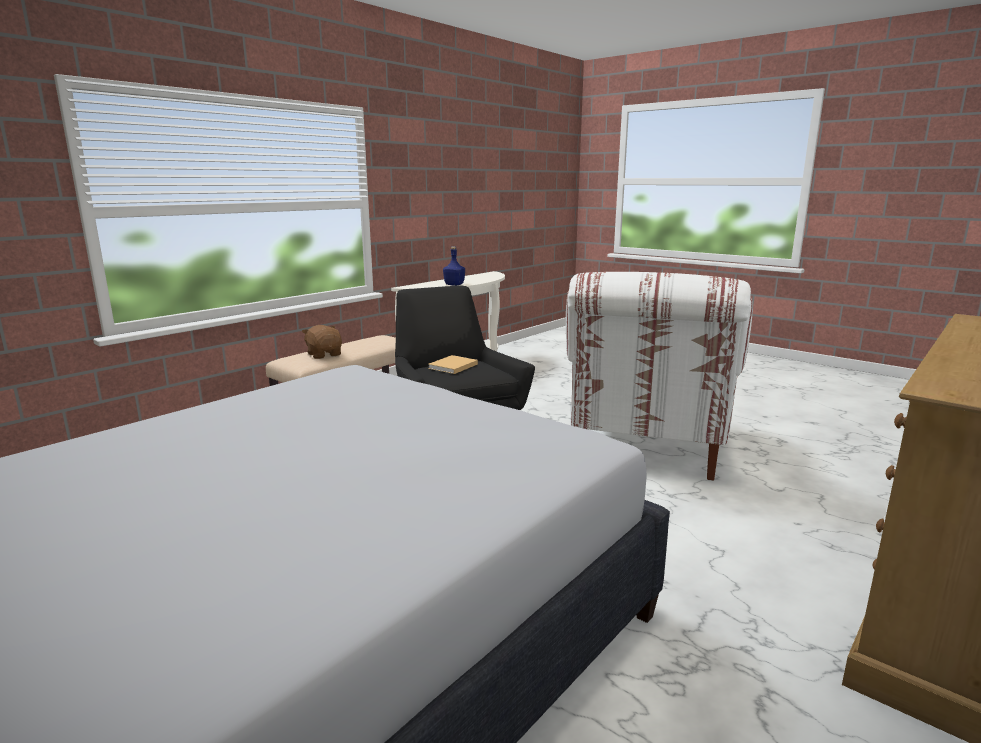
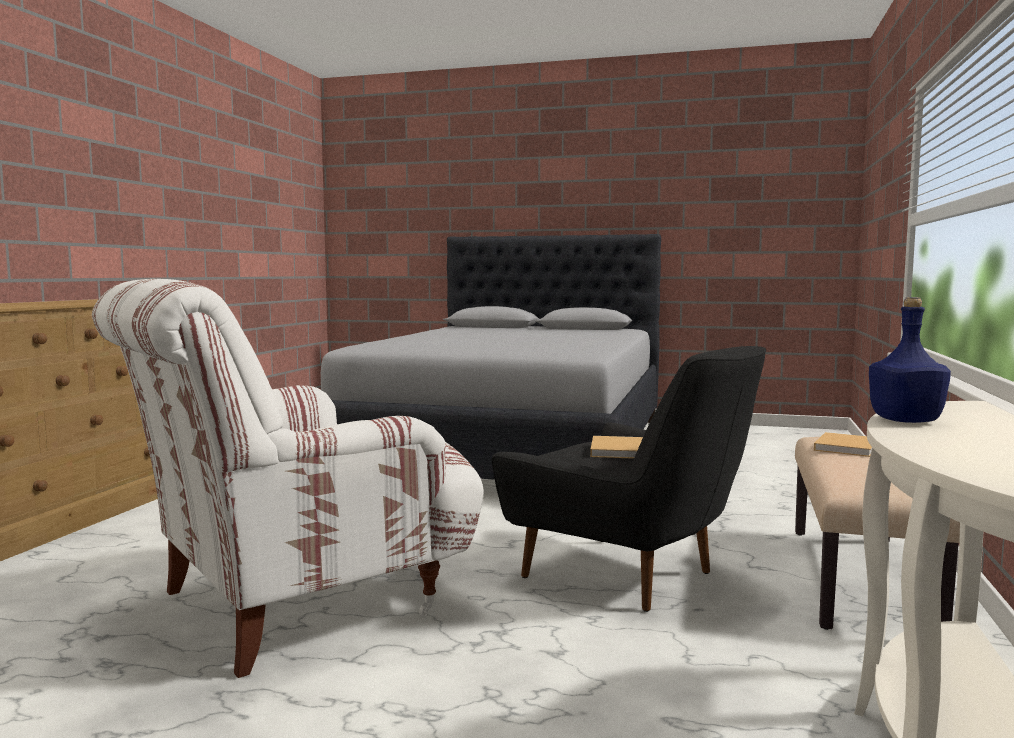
camera: 155 degrees right, 10 degrees down
(324, 354) = (846, 447): brown plush toy -> beige book
(647, 448) = (296, 604): white armchair -> white armchair turned 120 degrees counterclockwise

